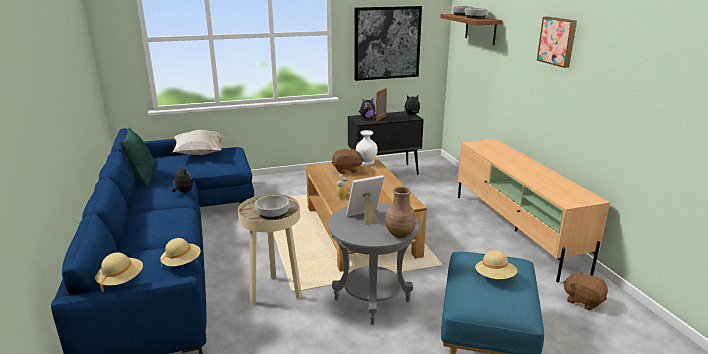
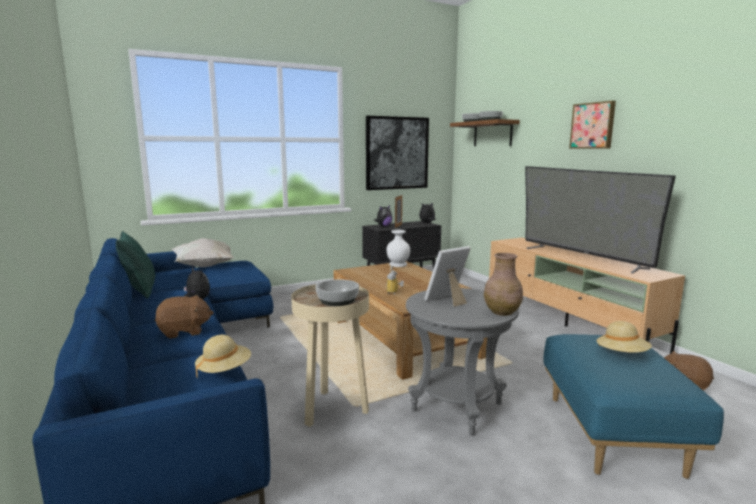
camera: 10 degrees left, 10 degrees down
(121, 280) = (148, 392): beige hat -> none
(347, 170) = (381, 271): brown plush toy -> brown plush toy (184, 331)
(530, 171) = (582, 257): none -> television

